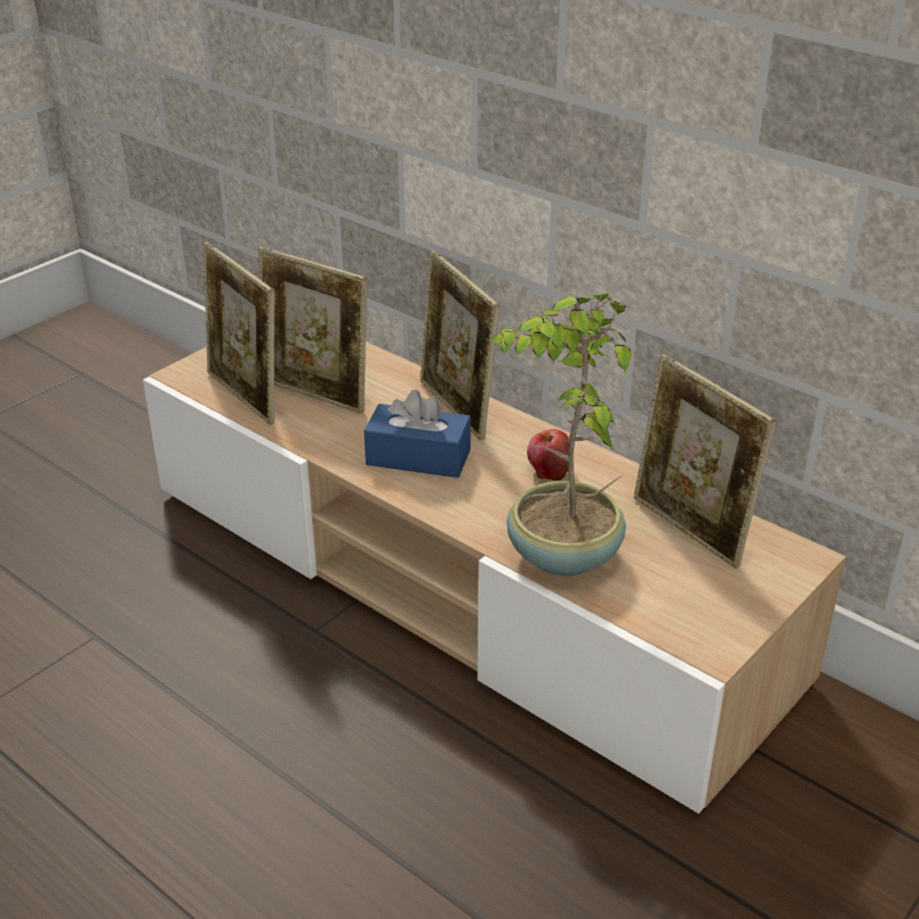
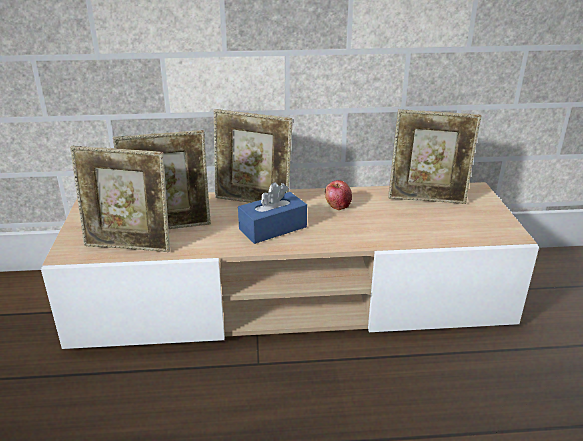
camera: 45 degrees left, 5 degrees down
(561, 556) = (404, 233): potted plant -> none

